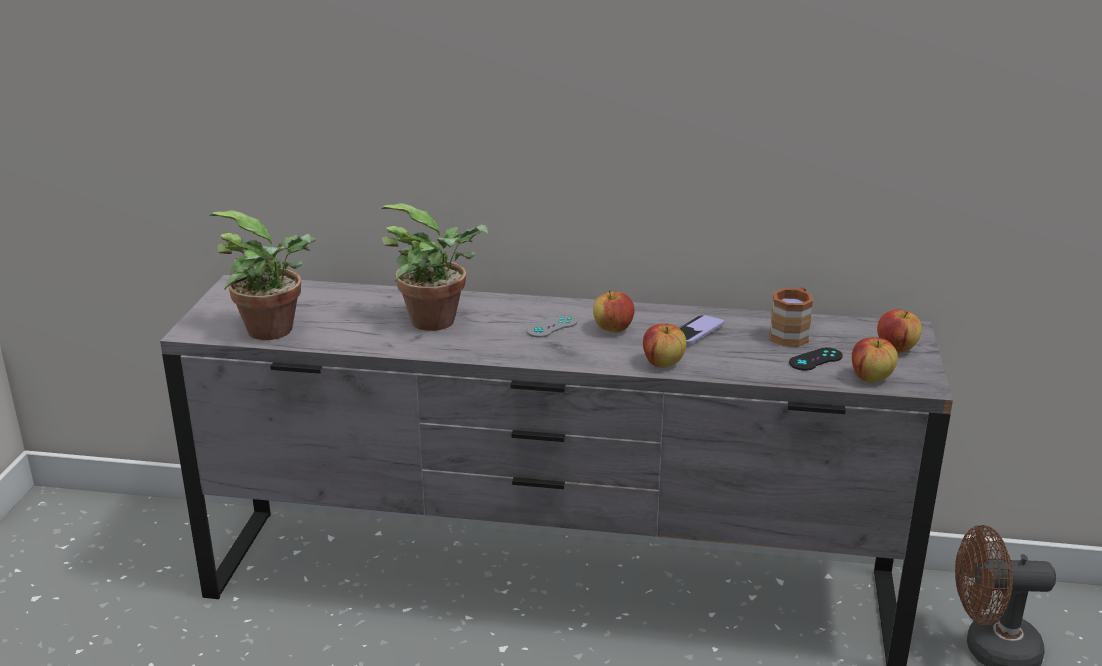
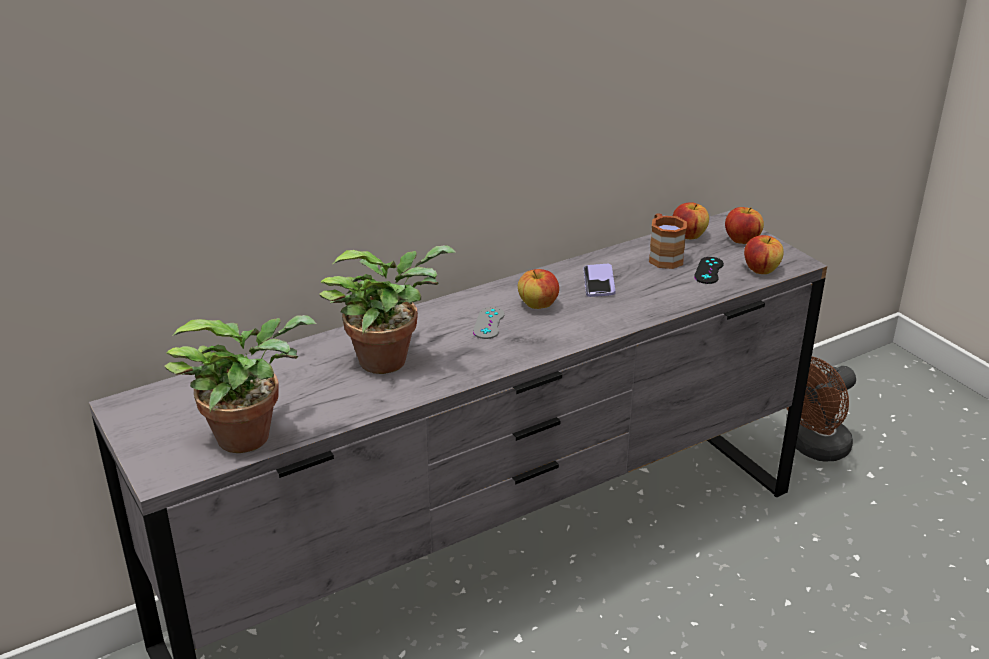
camera: 40 degrees left, 5 degrees up
(663, 363) = (618, 319): apple -> apple (689, 235)

